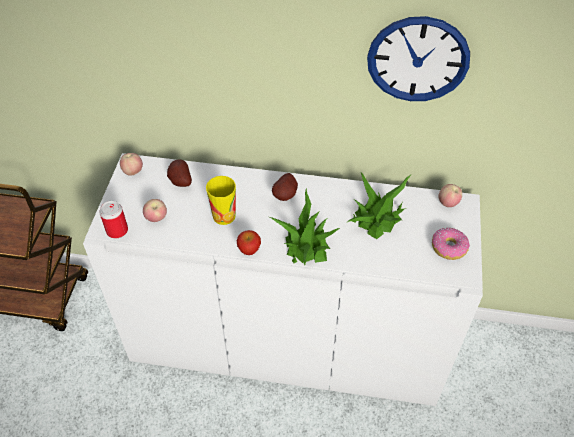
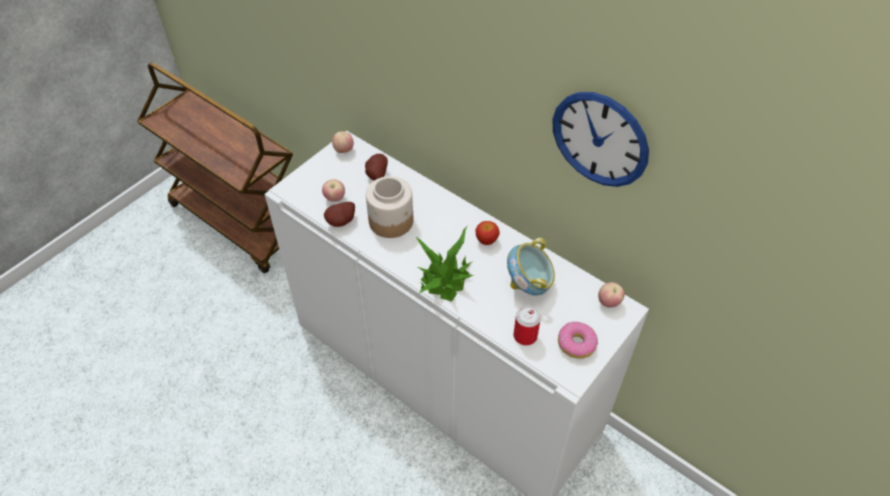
camera: 30 degrees right, 0 degrees up
(117, 230) = (297, 195): can -> can (525, 336)
(224, 216) = (391, 221): cup -> jar
(249, 250) = (391, 260): apple -> apple (486, 240)
(286, 195) = (459, 227): potato -> potato (342, 222)
(378, 217) = (529, 284): potted plant -> bowl

